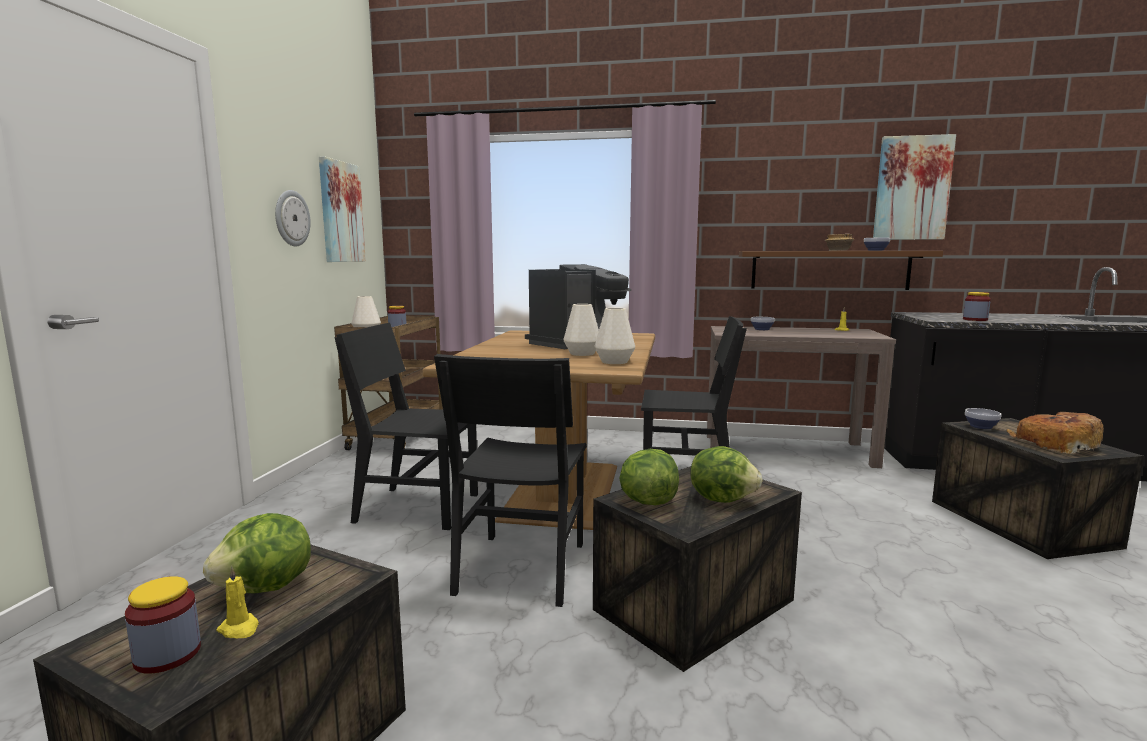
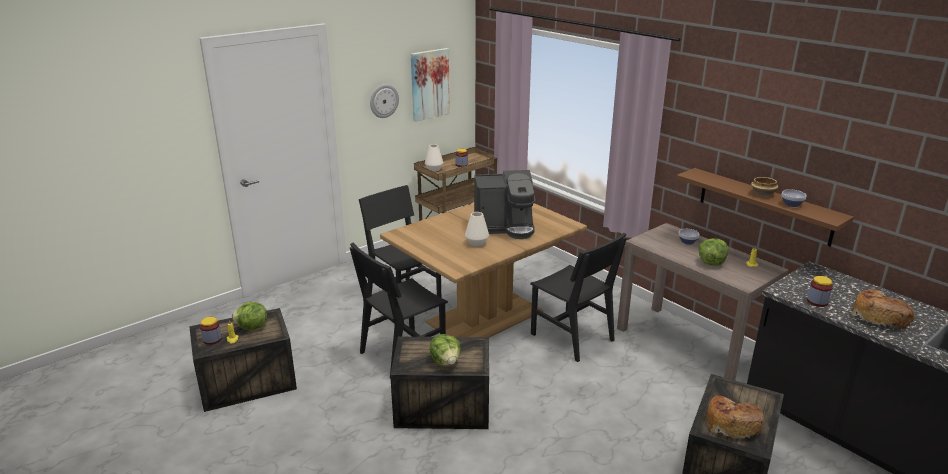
camera: 40 degrees right, 15 degrees up
(614, 362) = (472, 259): white vase -> none
(647, 501) = (414, 348): lettuce -> lettuce (711, 263)
(912, 188) = (847, 153): picture -> none
(980, 426) = (728, 389): bowl -> none
(1026, 319) = (879, 317): none -> bread

